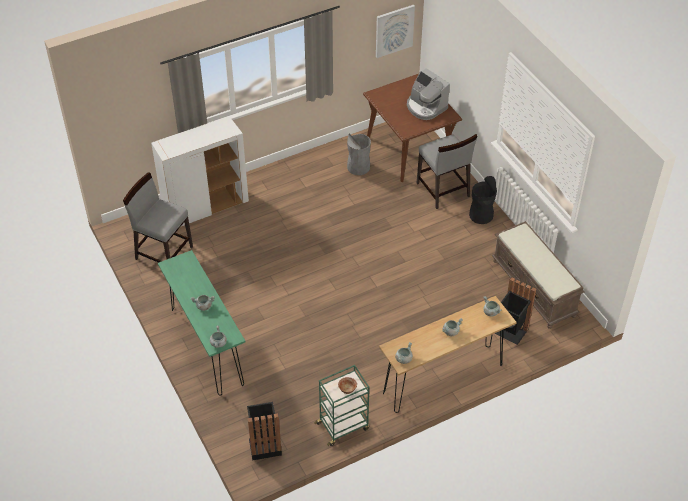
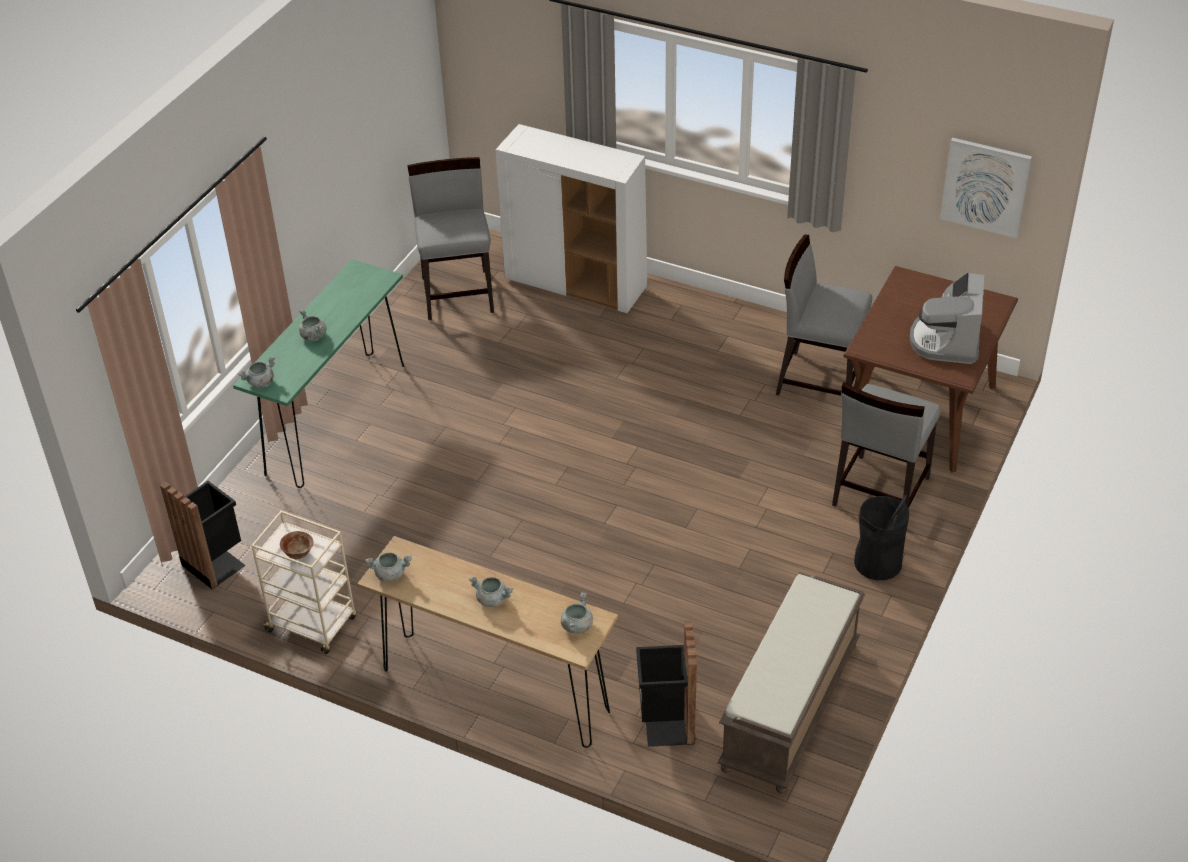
camera: 55 degrees right, 5 degrees down
(343, 426) = (313, 625): green cart -> beige cart
(358, 167) = (819, 379): grey trash can -> grey chair

